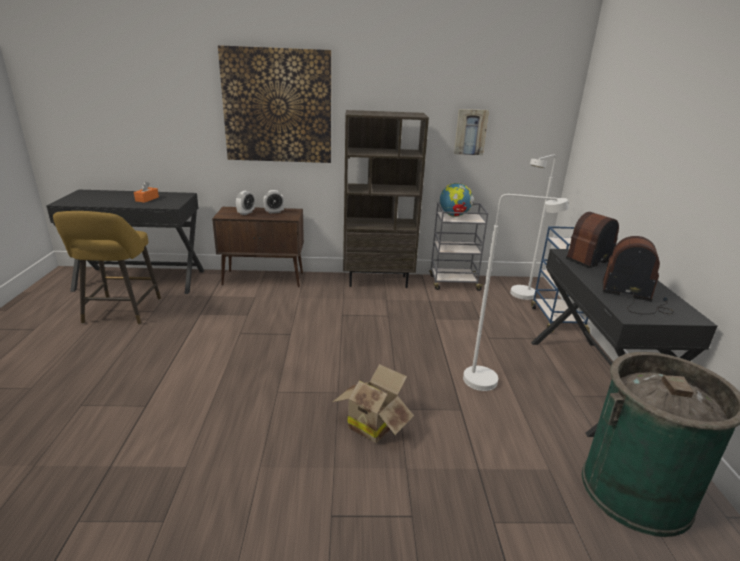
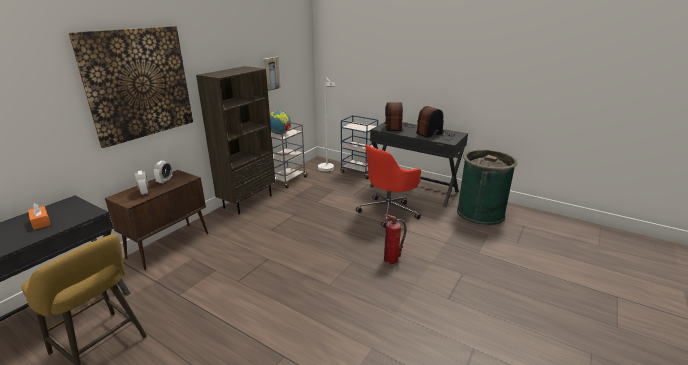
camera: 55 degrees left, 0 degrees up
(373, 424) = (391, 260): cardboard box -> fire extinguisher
(490, 381) = (388, 211): white floor lamp -> red office chair

